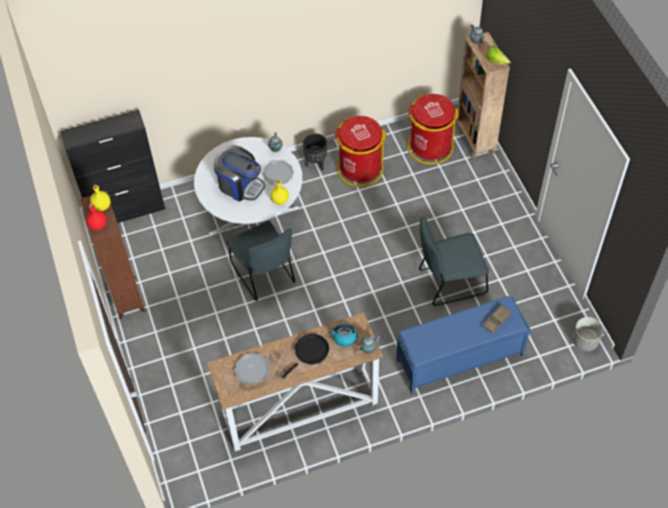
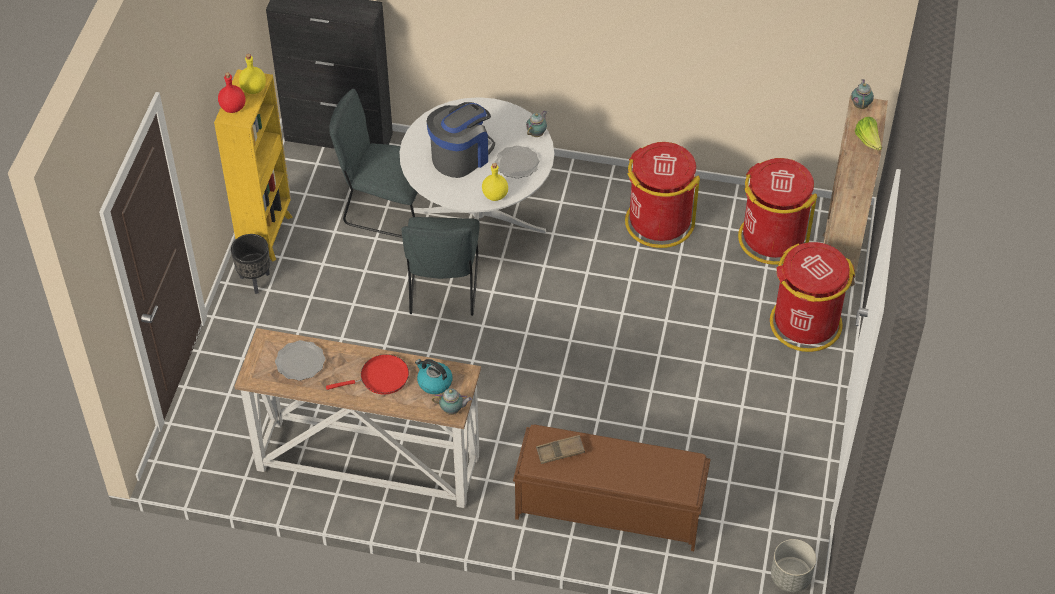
camera: 30 degrees right, 5 degrees down
(127, 296) = (266, 234): brown bookcase -> yellow bookcase
(240, 185) = (461, 156): coffee machine -> coffee machine turned 105 degrees counterclockwise
(310, 352) = (380, 378): black frying pan -> red frying pan
(316, 164) = (607, 190): black planter -> black planter (255, 281)
(449, 282) = (667, 414): grey chair -> grey chair (386, 209)
(458, 358) = (608, 509): blue bench -> brown bench
(485, 188) = (805, 324): none -> red trash can
(496, 320) = (663, 474): brown tray -> brown tray (560, 451)

